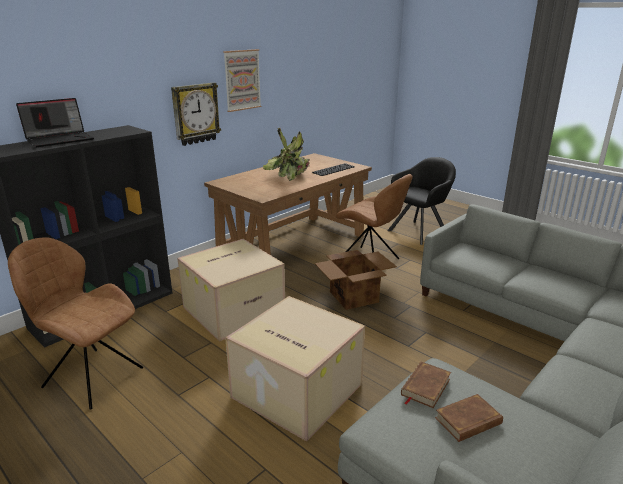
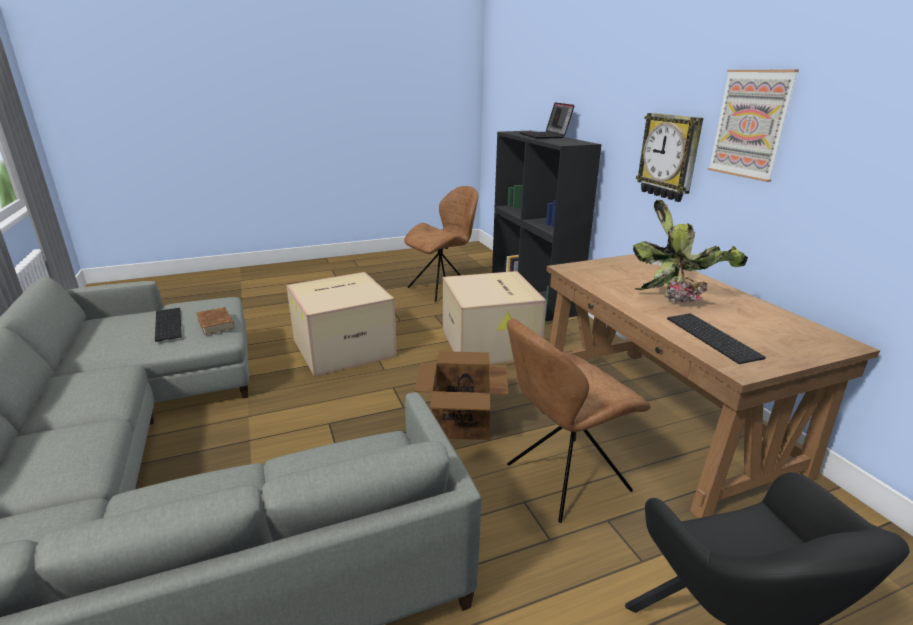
camera: 115 degrees right, 0 degrees up
(468, 421) = (166, 324): brown book -> keyboard

